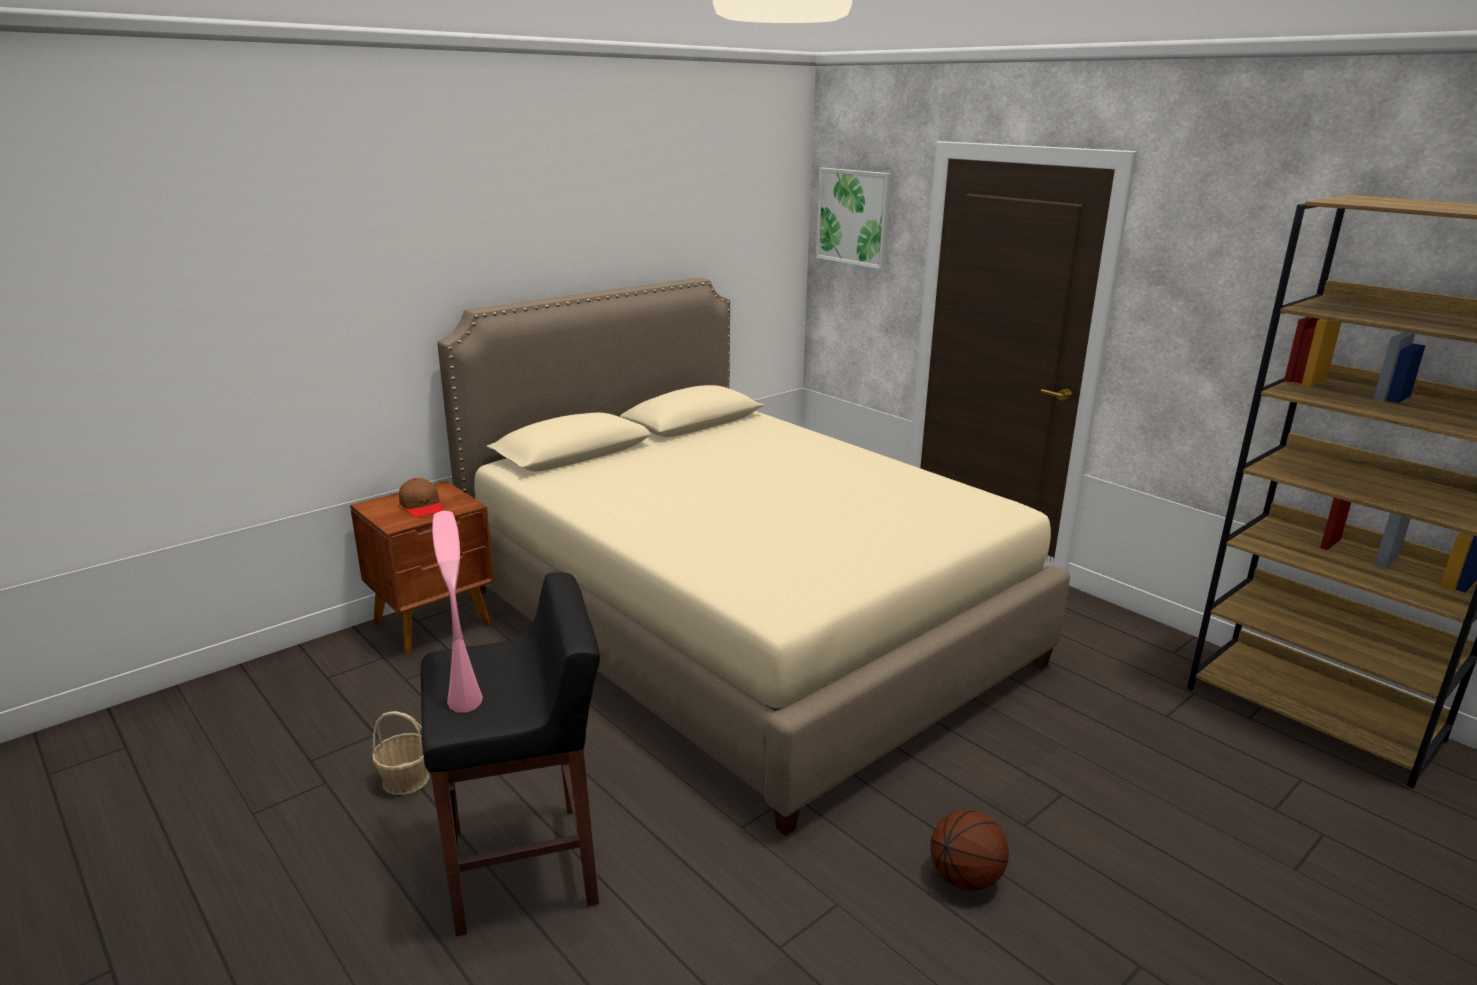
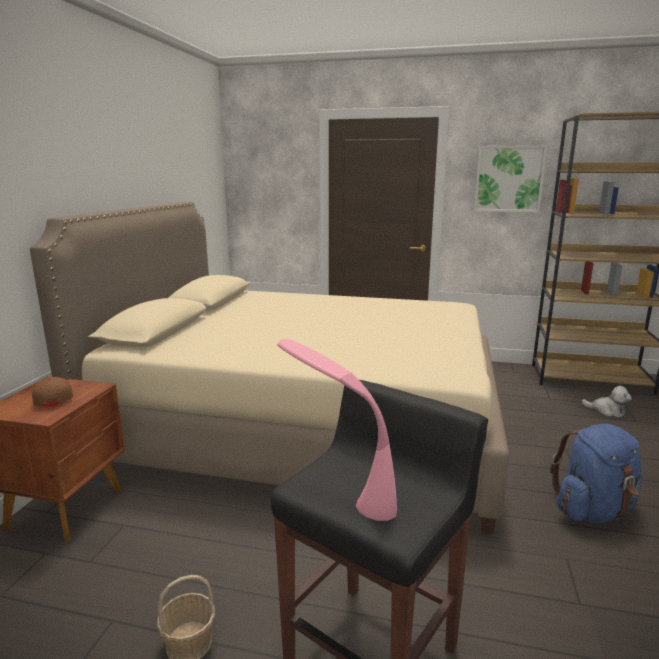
camera: 35 degrees left, 5 degrees down
(422, 506) = (53, 398): brown cap -> brown cap turned 135 degrees counterclockwise
(854, 217) = (261, 162): picture -> picture (509, 179)
(965, 877) = (593, 510): basketball -> blue backpack
(1245, 773) = (607, 411): none -> plush toy

